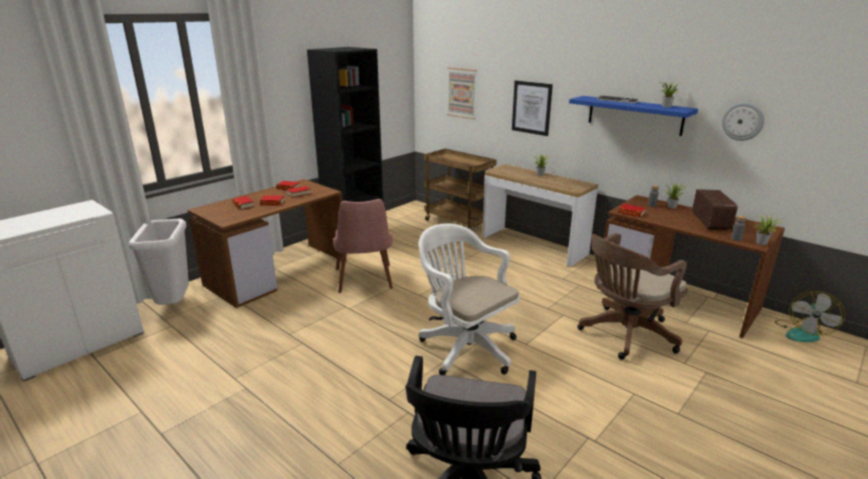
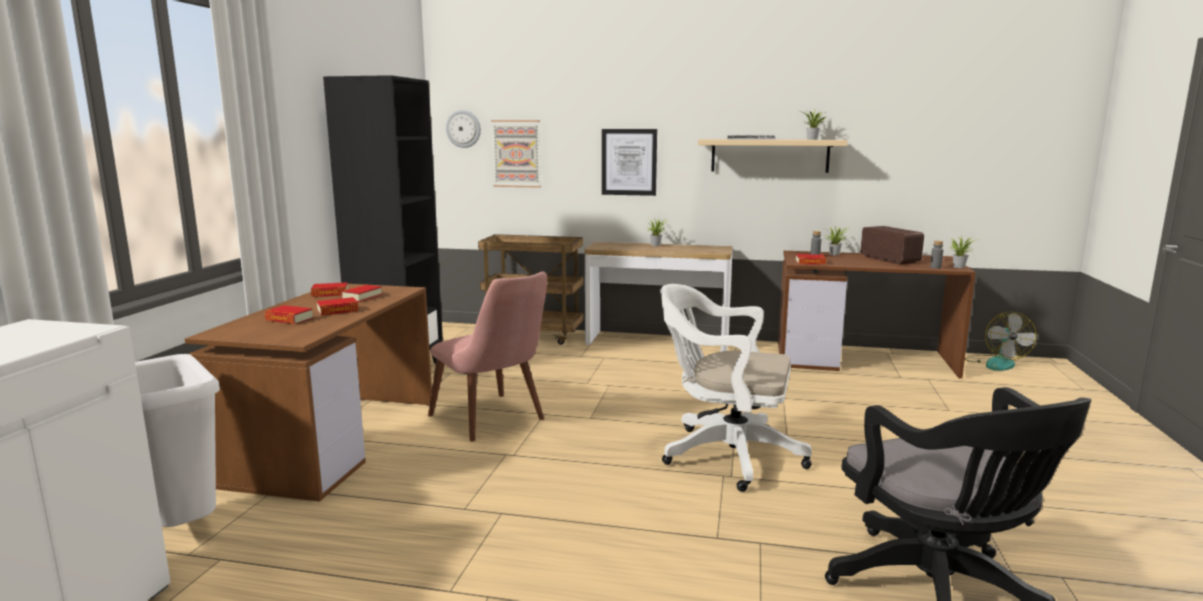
camera: 30 degrees left, 10 degrees down
(624, 335) = (865, 401): brown office chair -> none
(634, 115) = (769, 155): blue shelf -> beige shelf
(742, 121) = (892, 148): wall clock -> wall clock (463, 129)

